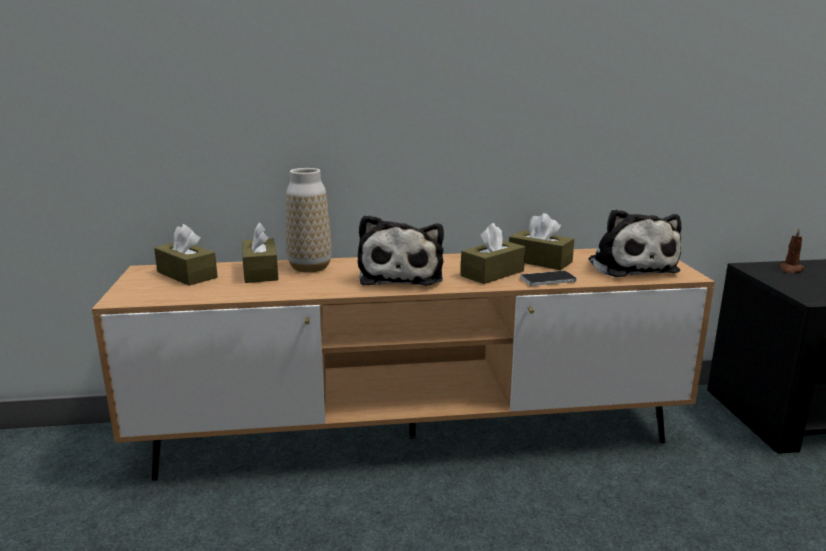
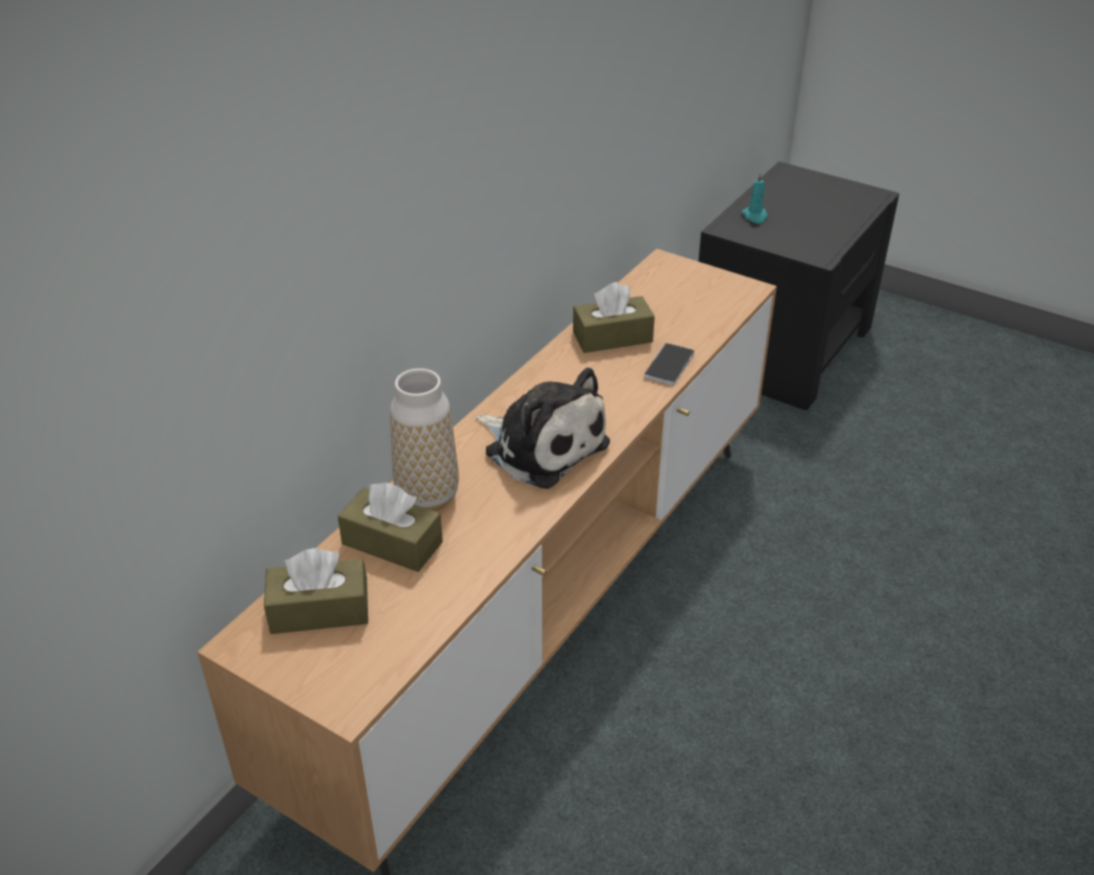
camera: 50 degrees left, 20 degrees up
(492, 273) = (610, 386): brown tissue box -> none
(630, 266) = (691, 299): plush toy -> none
(790, 269) = (755, 216): brown candle -> turquoise candle

